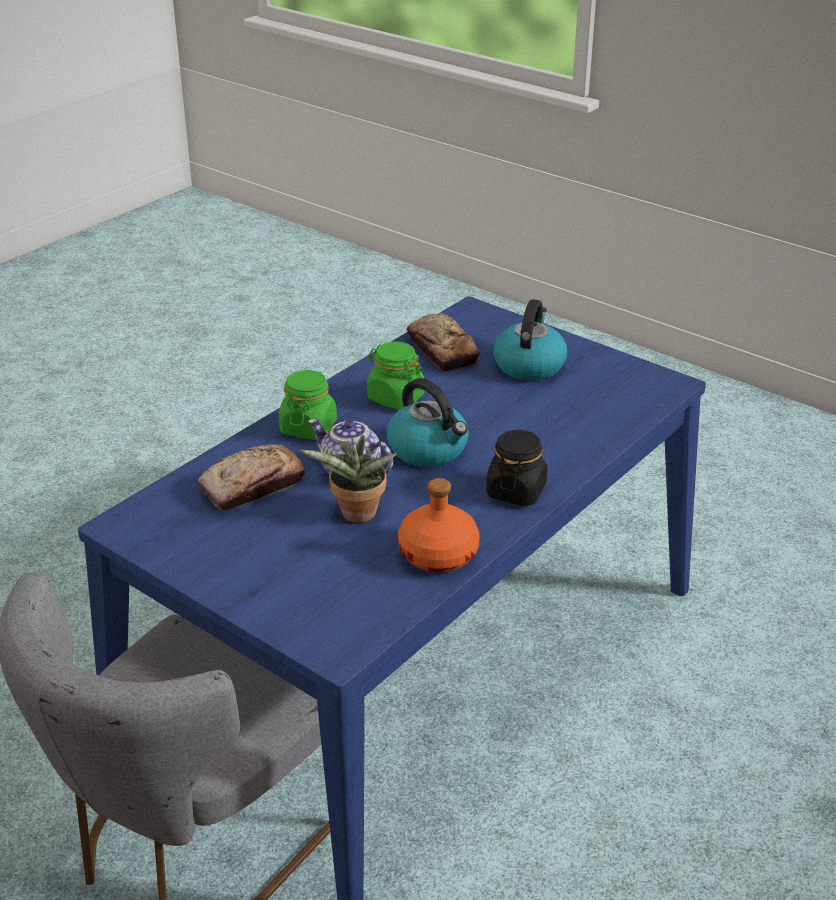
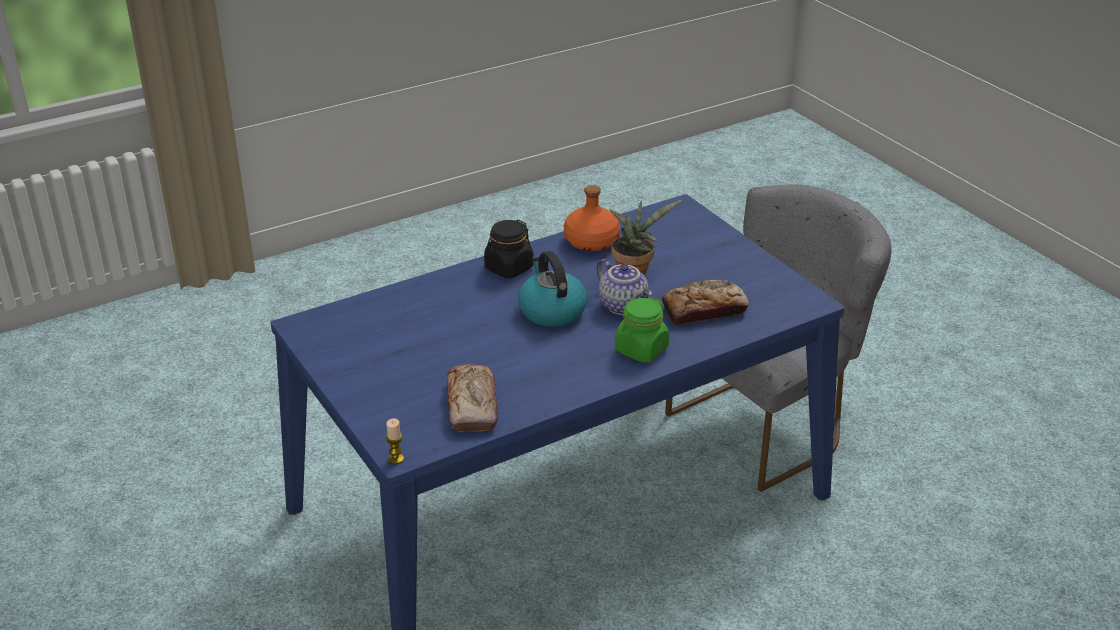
camera: 160 degrees left, 0 degrees up
(395, 398) = (550, 363): green jar -> none
(473, 306) = (396, 459): none -> candle
(529, 365) = (404, 371): kettle -> none

